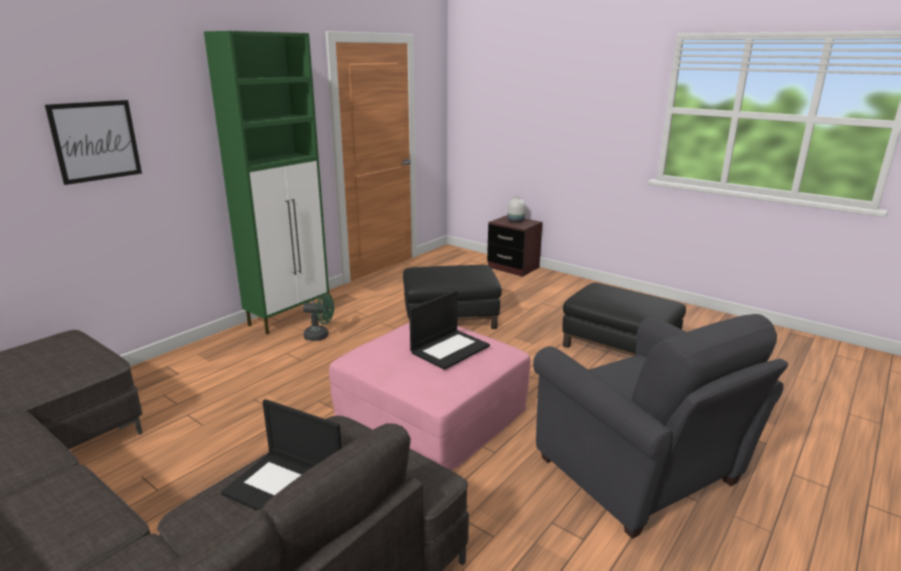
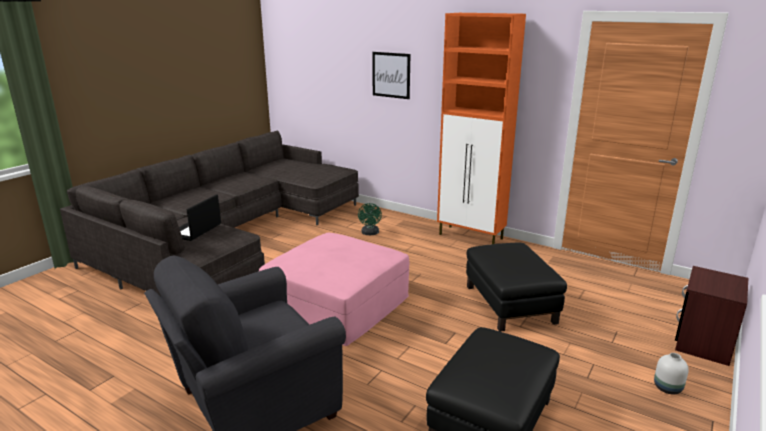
camera: 85 degrees right, 0 degrees up
(289, 317) = (471, 237): green cabinet -> orange cabinet
(320, 336) = (444, 252): green fan -> green fan (370, 233)
(450, 349) = (335, 260): laptop -> none
(516, 221) = (719, 283): white vase -> white vase (668, 388)

